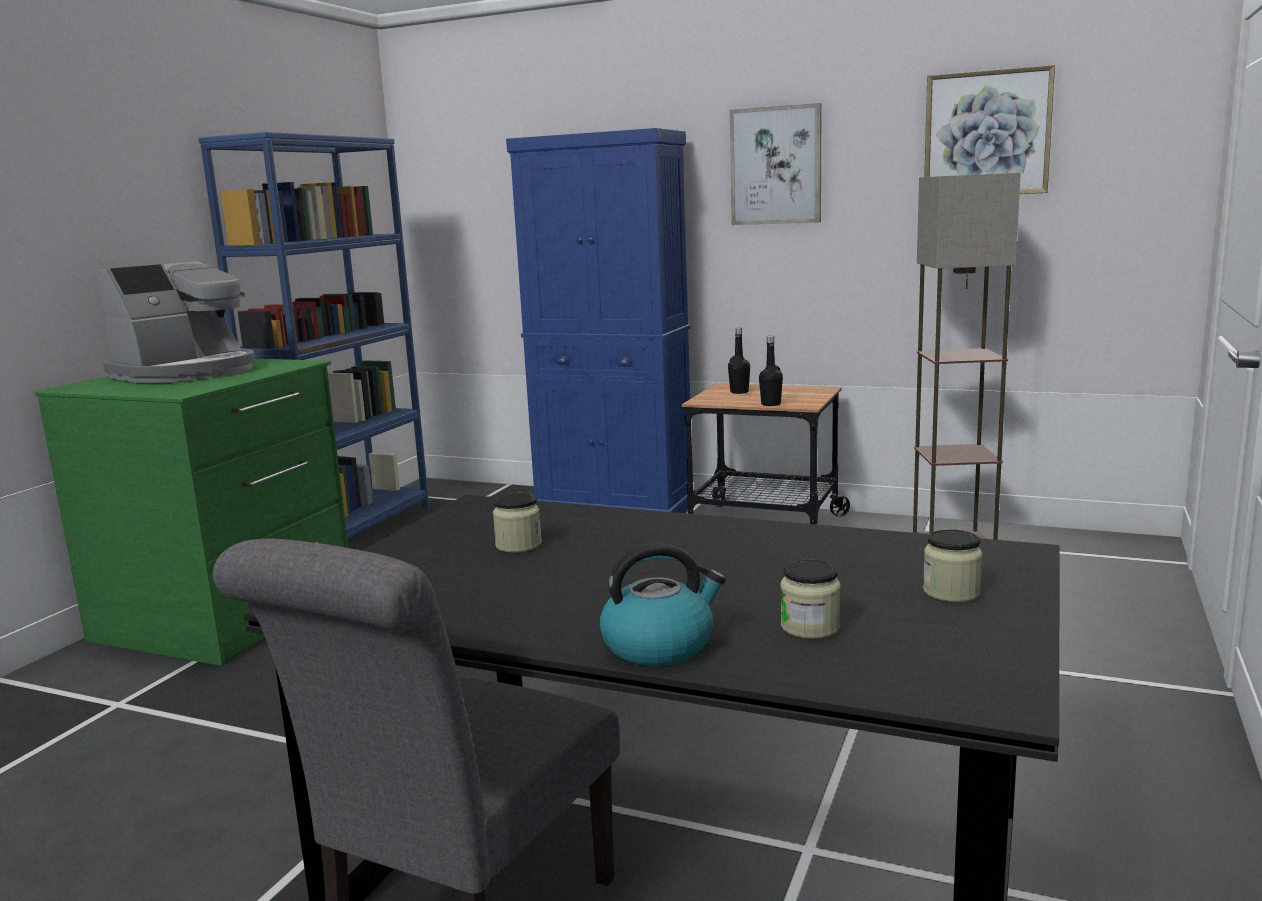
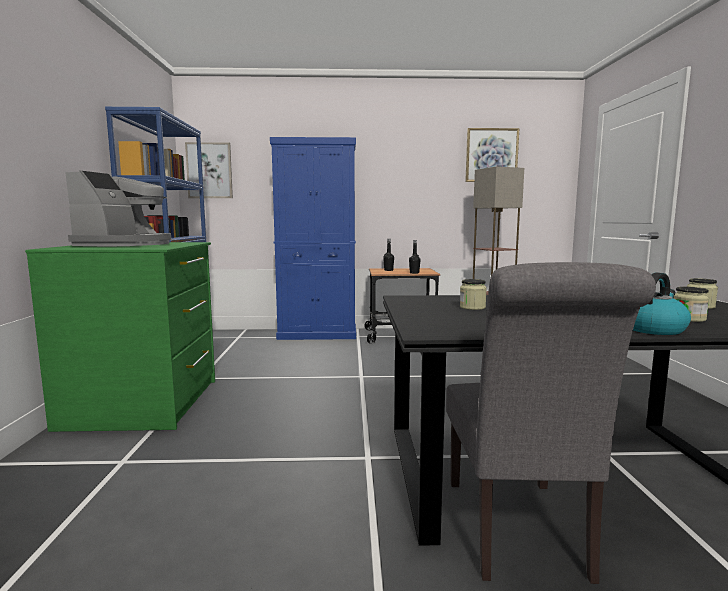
camera: 25 degrees left, 5 degrees down
(776, 165) = (398, 164): picture -> picture (209, 170)

